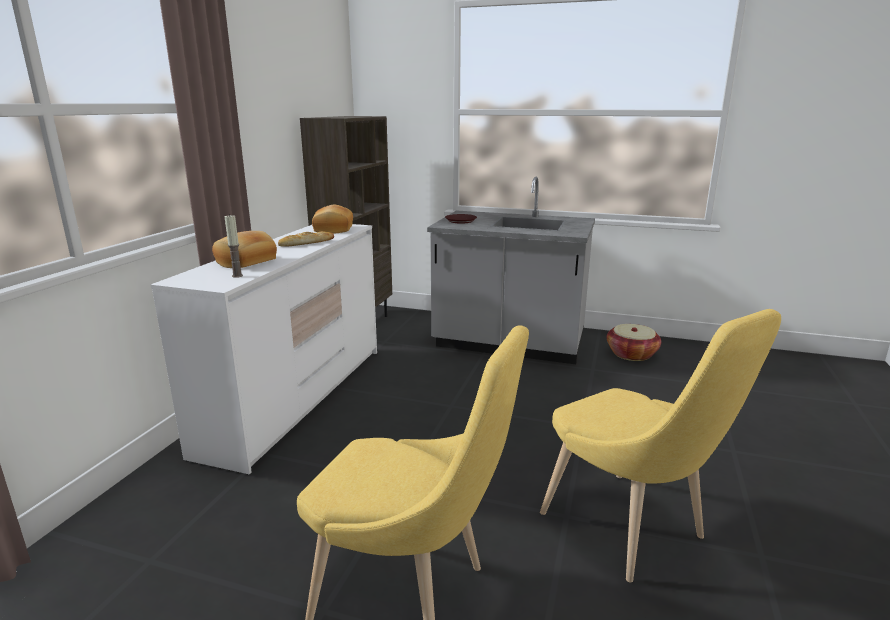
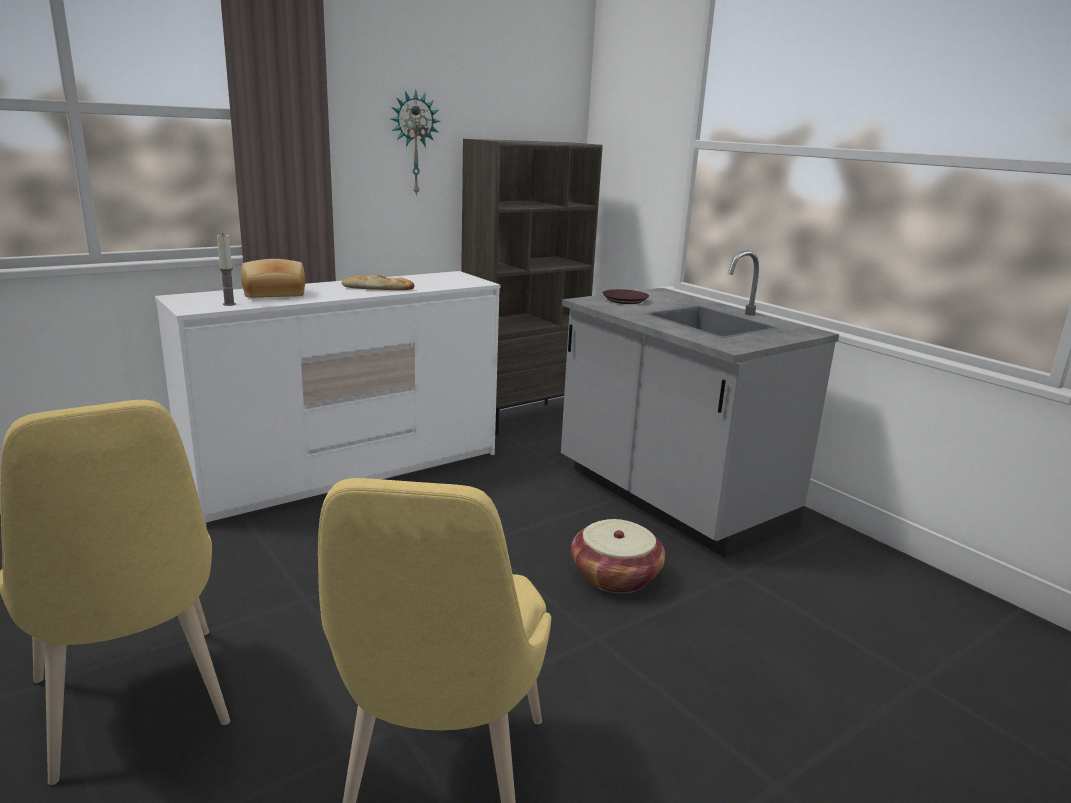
camera: 35 degrees right, 0 degrees up
(273, 124) = (413, 143): none -> wall clock
(332, 229) = (445, 280): bread -> none
(631, 354) = (841, 578): basket -> basket (615, 576)

